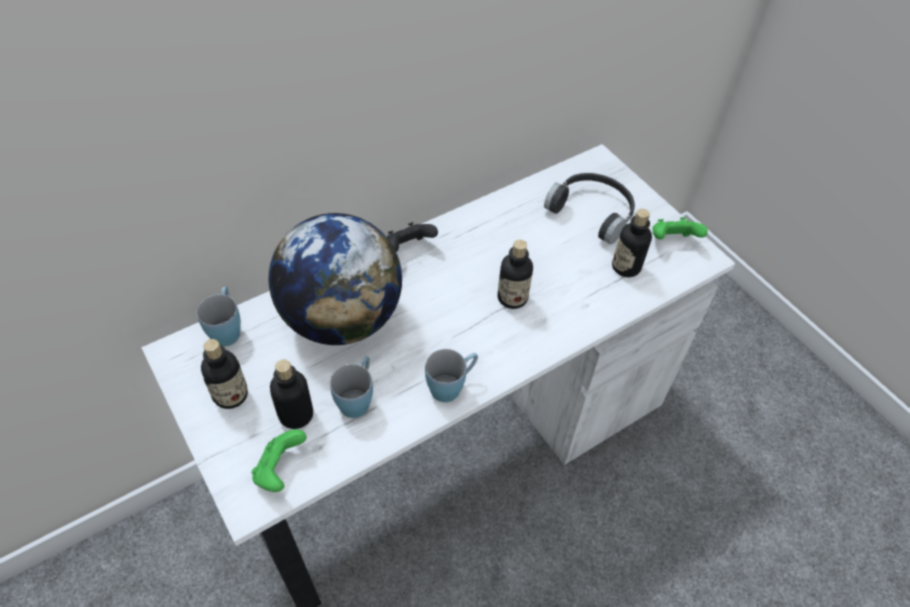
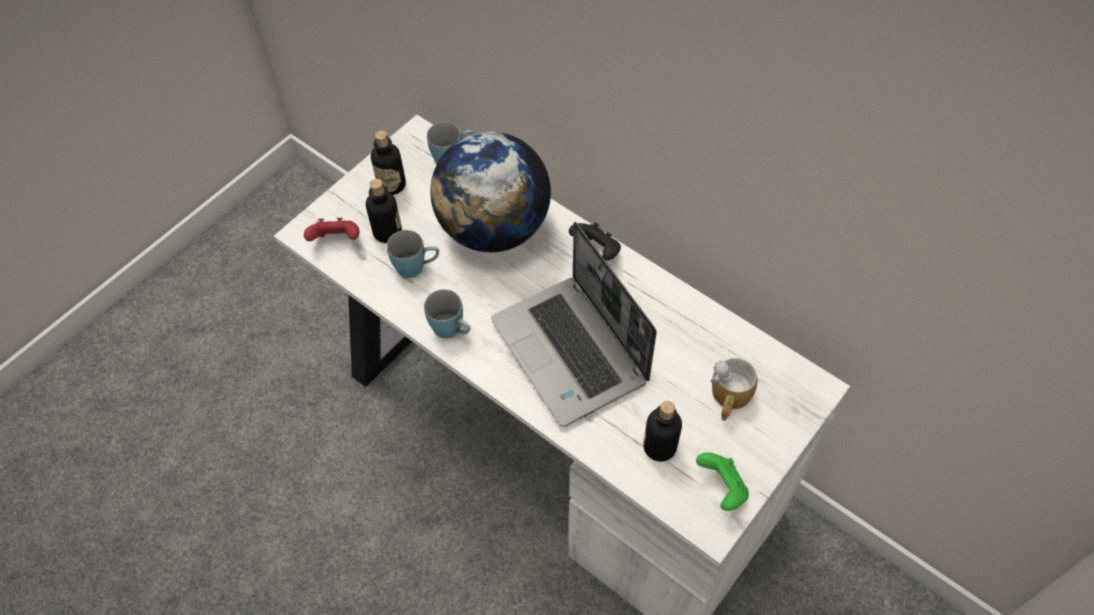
camera: 75 degrees right, 5 degrees up
(280, 470) = (336, 240): green game controller -> red game controller
(512, 298) = (572, 352): bottle -> laptop
(593, 211) = (728, 398): black headphones -> mug

